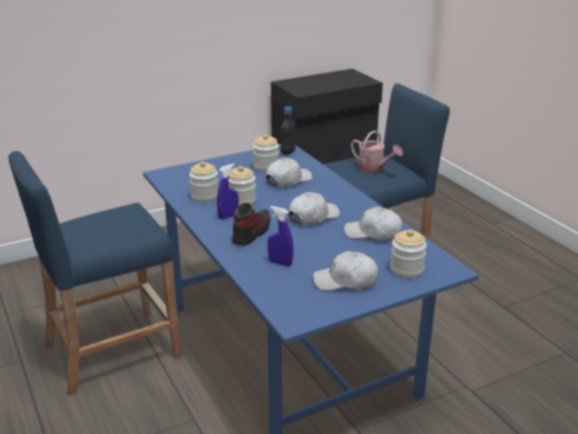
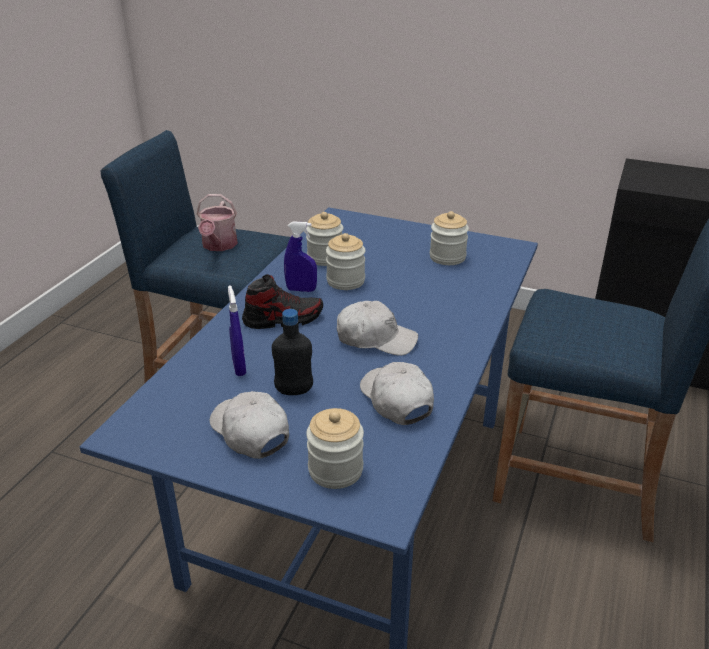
camera: 50 degrees right, 5 degrees up
(288, 152) = (506, 253): black bottle -> black bottle (294, 391)
(288, 180) = (438, 284): white cap -> none
(374, 168) = (597, 327): watering can -> watering can (218, 246)

